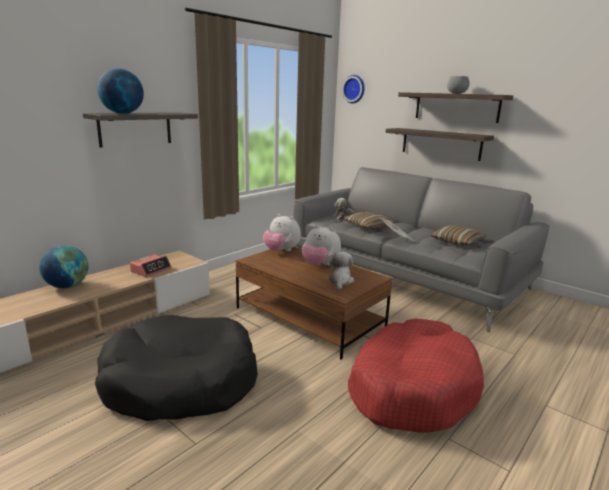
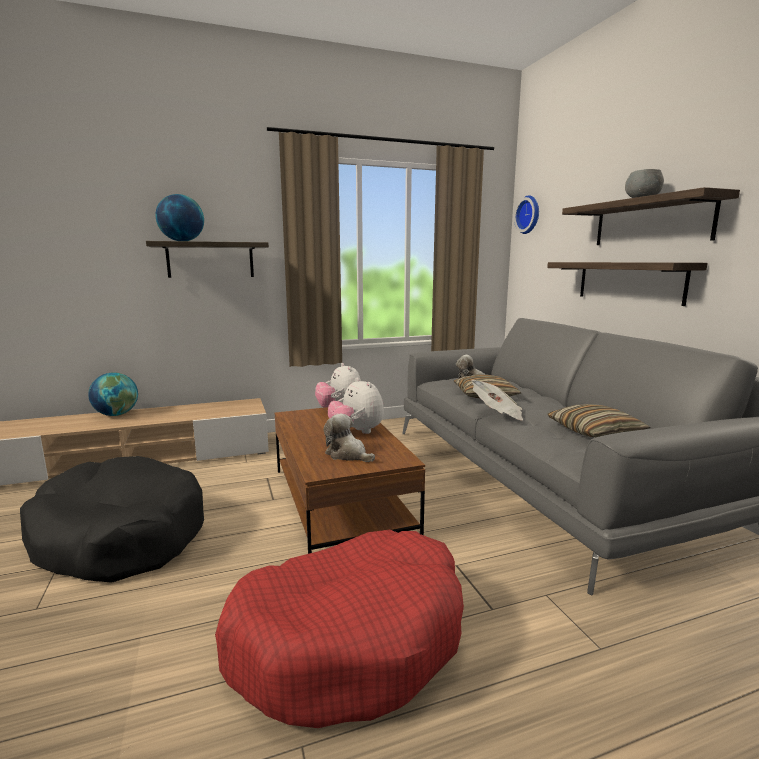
camera: 30 degrees right, 5 degrees down
(151, 270) = (203, 412): alarm clock -> none
(340, 281) = (348, 454): plush toy -> plush toy turned 90 degrees counterclockwise

